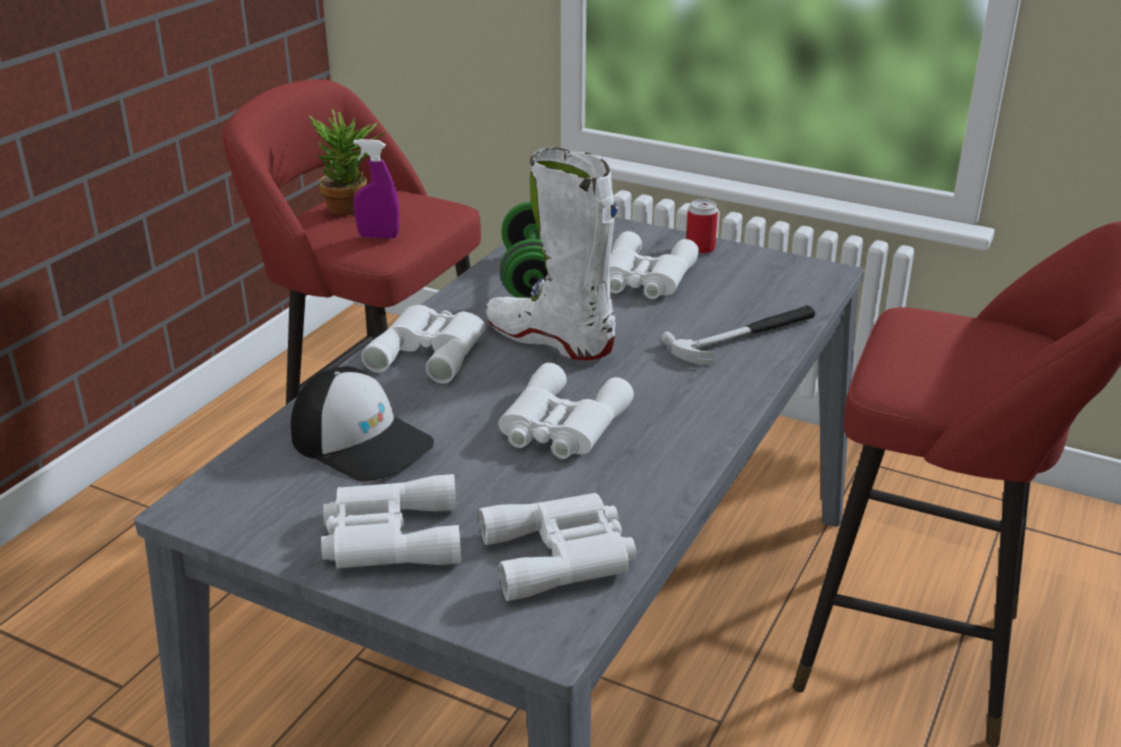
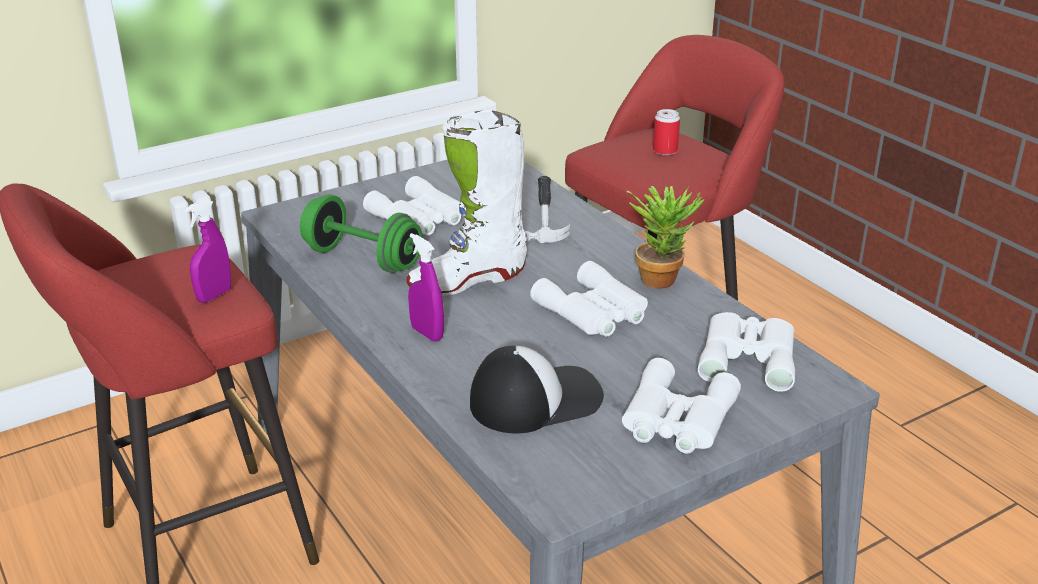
camera: 60 degrees left, 0 degrees up
(353, 209) = (137, 293): potted plant -> potted plant (662, 277)
(431, 351) = (427, 333): white binoculars -> purple spray bottle
(700, 249) = (401, 184): can -> can (665, 151)

